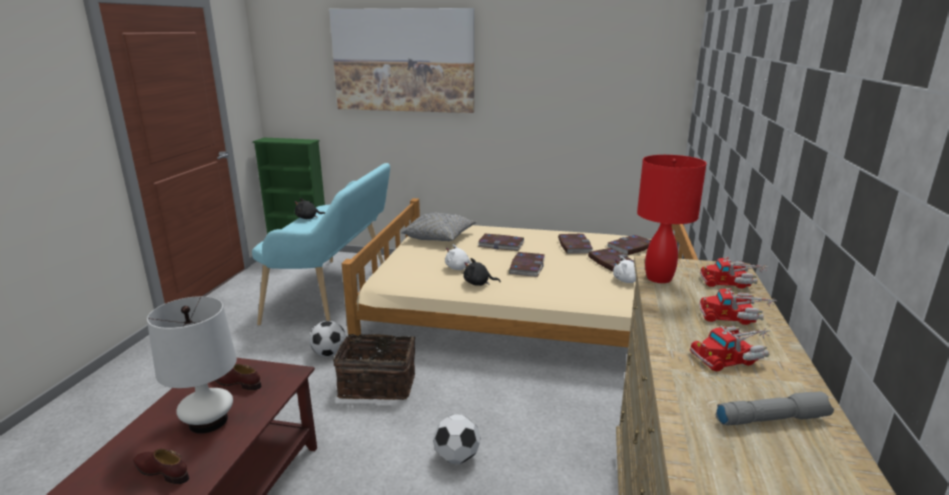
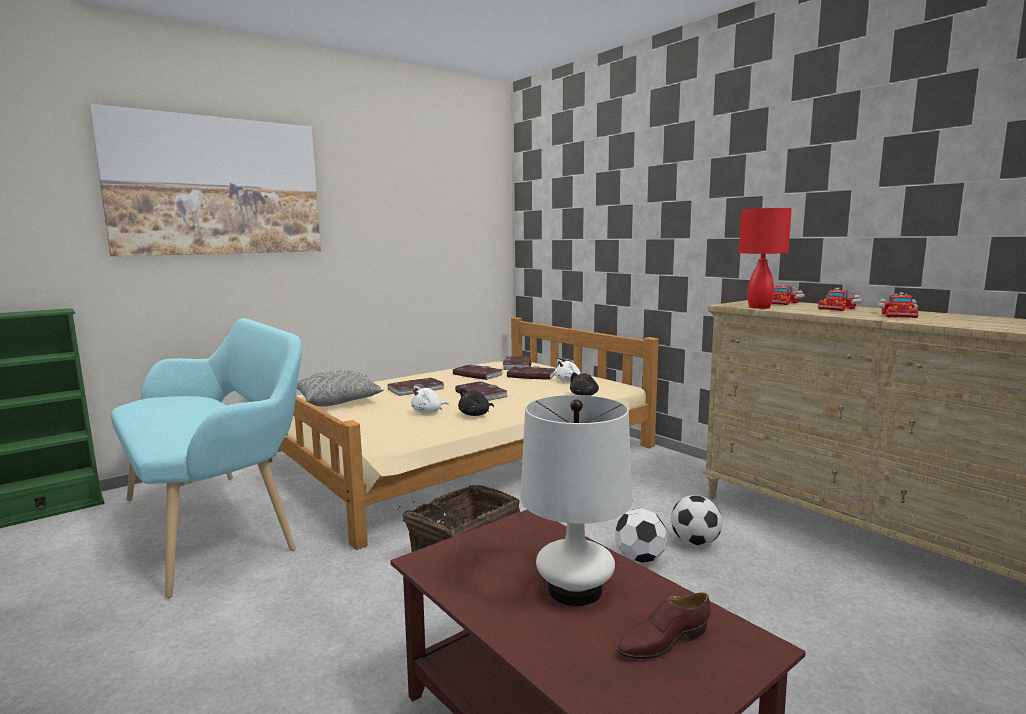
camera: 50 degrees left, 10 degrees down
(237, 383) = (502, 555): brown shoe -> none
(308, 218) = (146, 417): black plush toy -> black plush toy (584, 395)
(329, 353) = (349, 567): football -> football (695, 543)
(771, 418) = (980, 320): grey flashlight -> none

